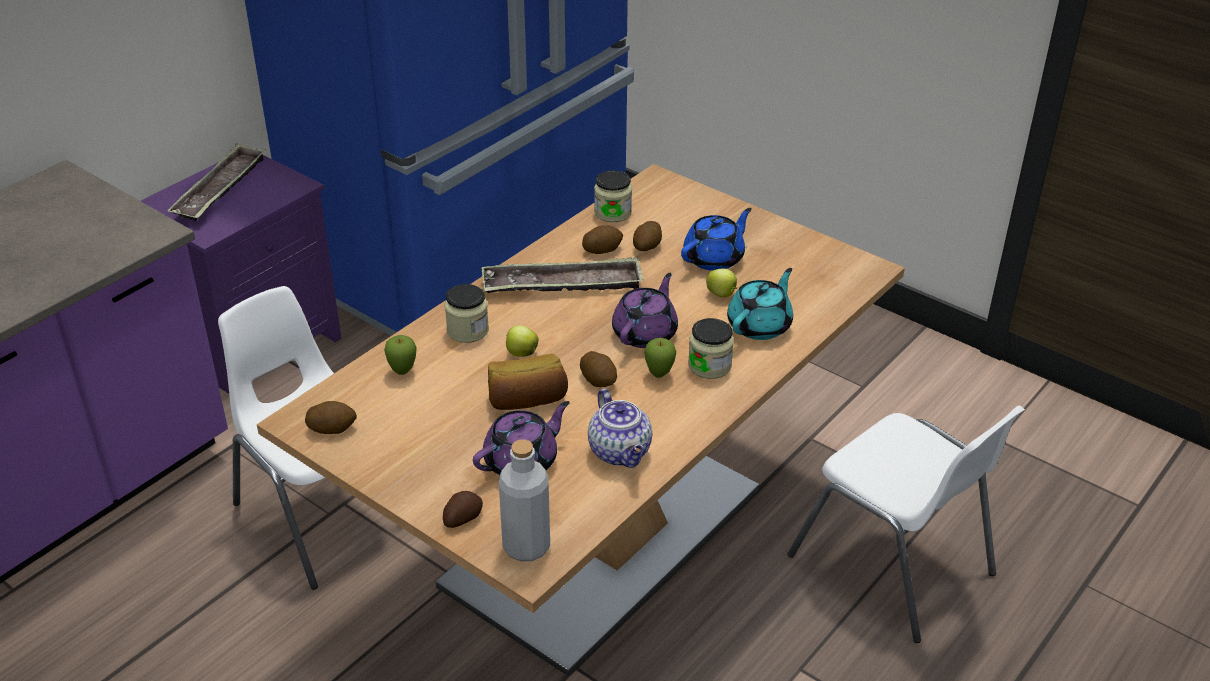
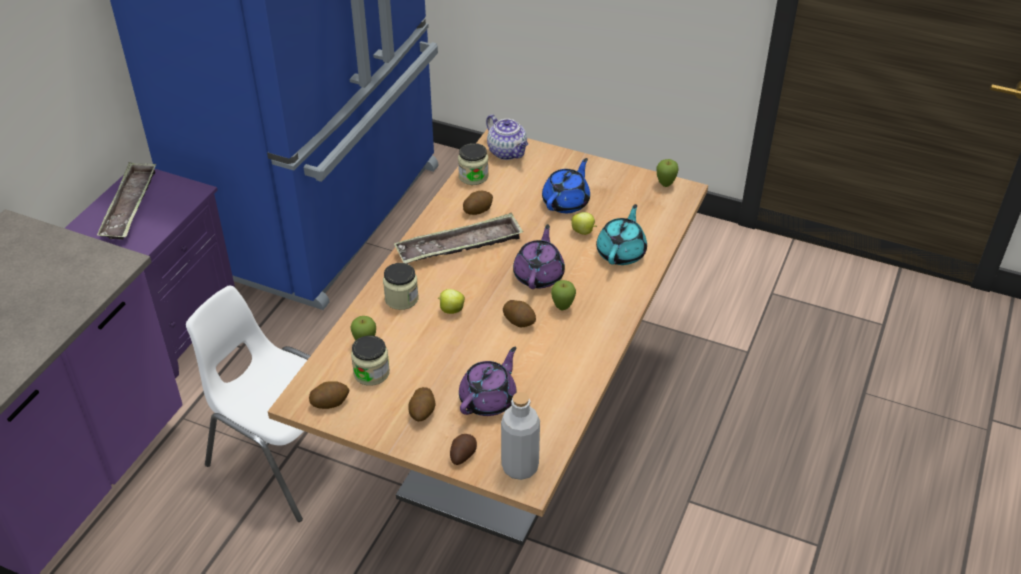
camera: 15 degrees left, 5 degrees up
(527, 400) = (472, 348): bread -> none
(621, 452) = (559, 377): teapot -> teapot (508, 152)
(647, 247) = (511, 201): potato -> potato (422, 412)
(709, 366) = (597, 293): jar -> jar (371, 373)
(848, 258) = (665, 184): none -> apple
(894, 566) = (729, 407): white chair -> none

